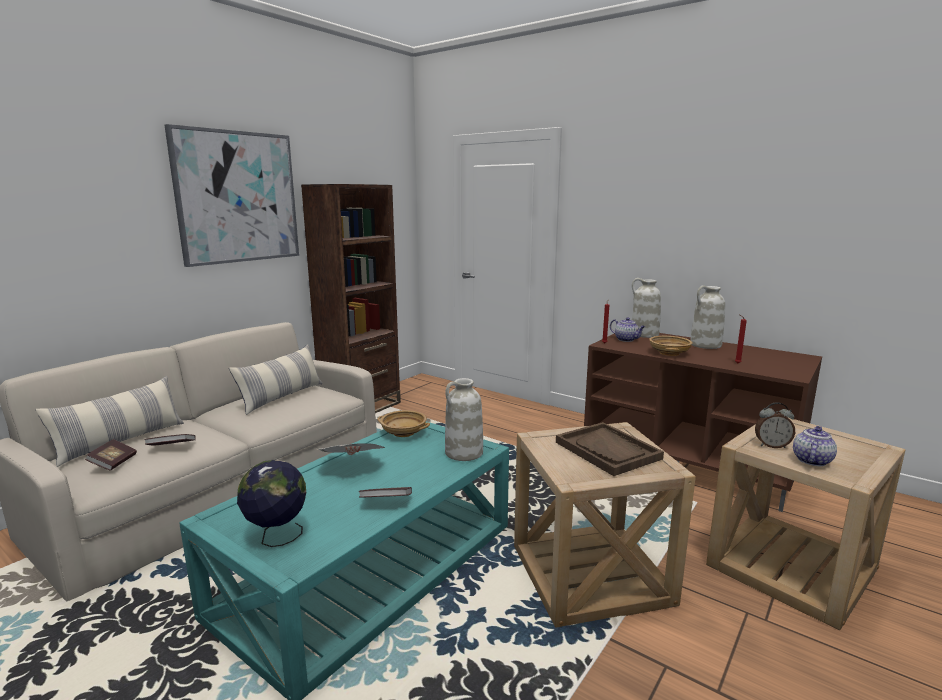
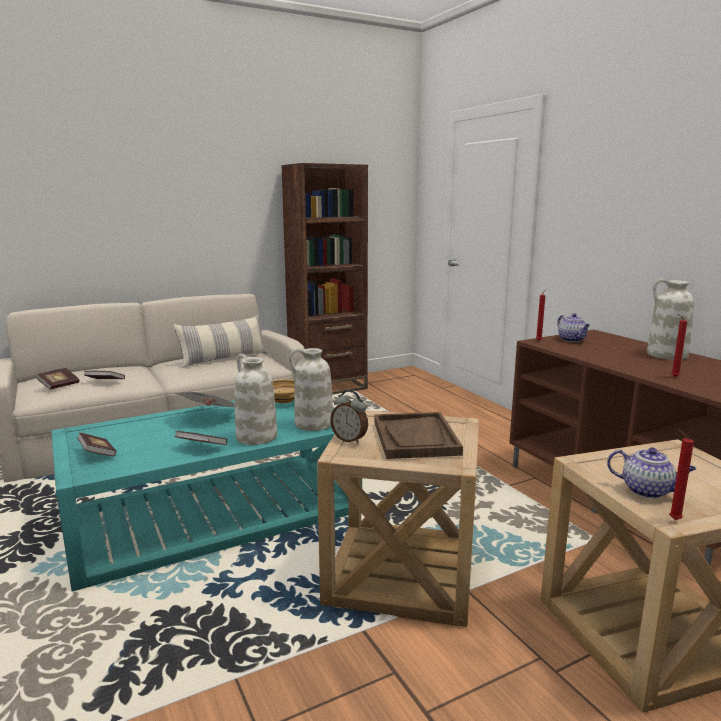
camera: 25 degrees right, 0 degrees up
(121, 441) = (81, 373): pillow -> none
(237, 197) = (216, 176): picture -> none
(276, 537) = (97, 454): globe -> book
(644, 334) = (604, 337): white vase -> white vase (255, 437)
(669, 353) = (601, 357): beige bowl -> none
(771, 445) = (620, 468): alarm clock -> alarm clock (350, 439)
(811, 460) = (647, 491): teapot -> teapot turned 60 degrees clockwise
(853, 479) = (672, 519): none -> red candle

